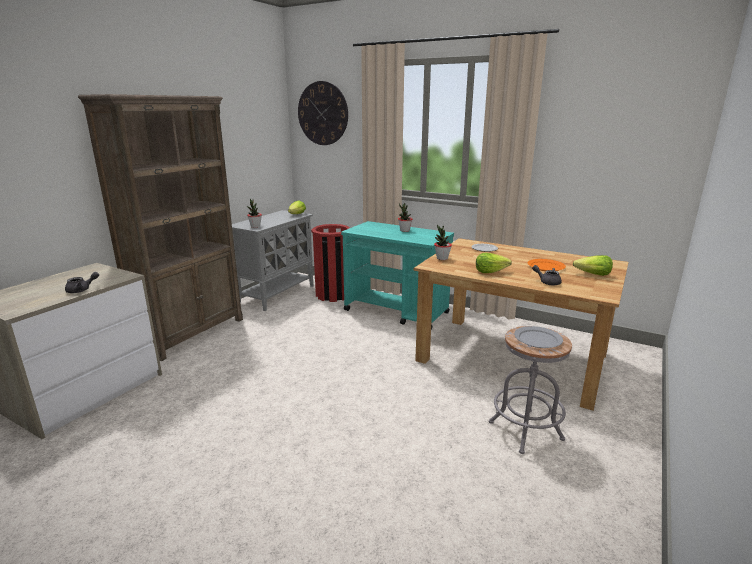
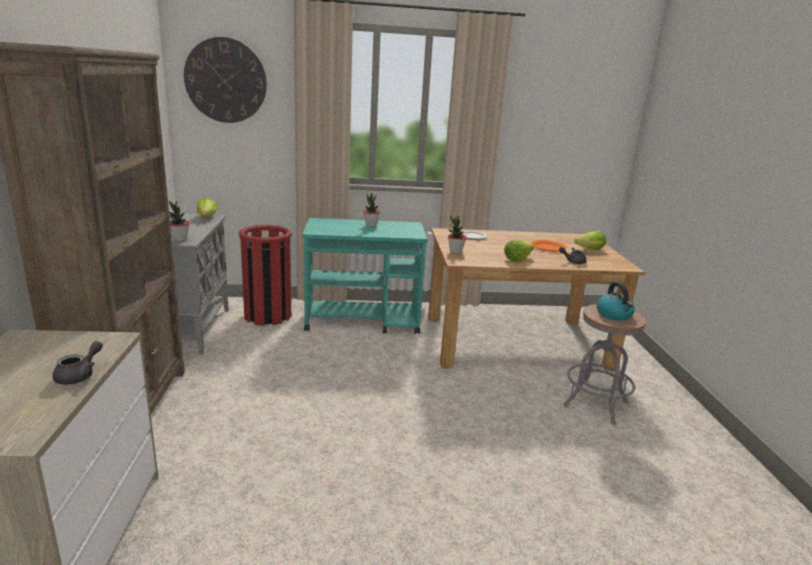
camera: 35 degrees left, 0 degrees up
(538, 339) = (614, 315): grey plate -> kettle

